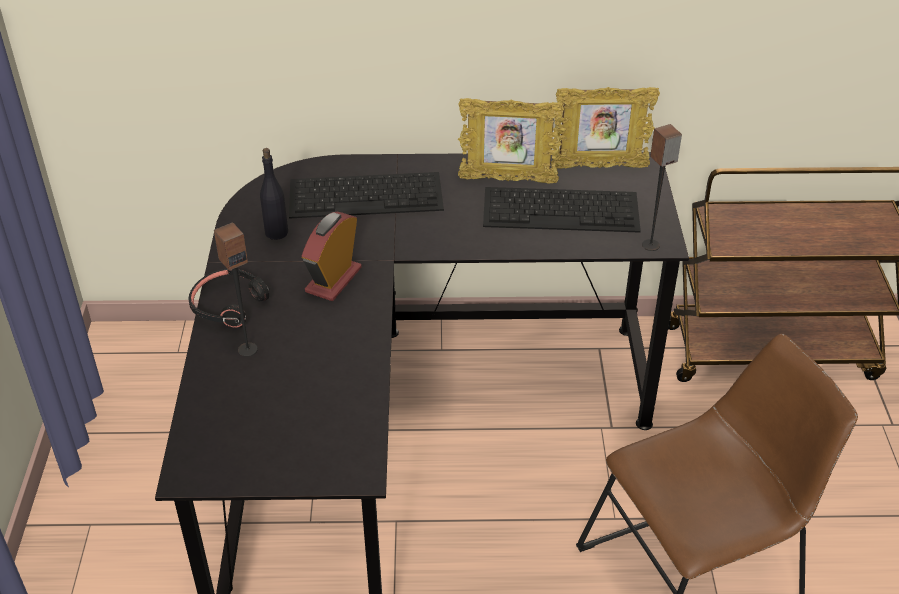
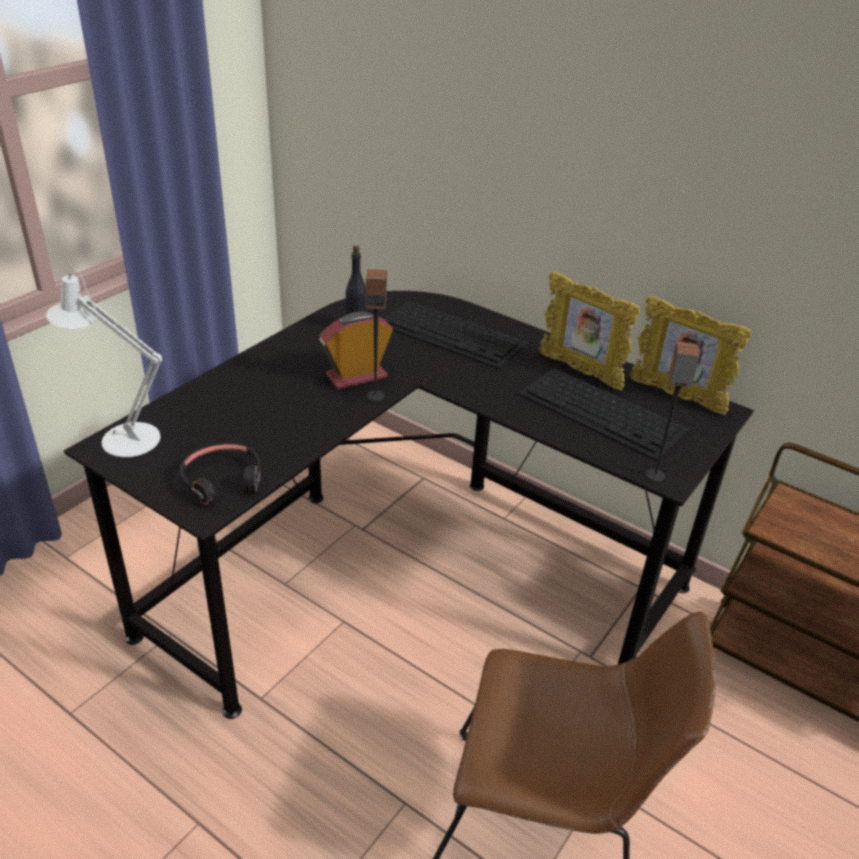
camera: 35 degrees right, 5 degrees down
(197, 453) = (123, 437): none -> white table lamp
(228, 304) = (266, 358): black headphones -> black headphones (222, 480)
(247, 349) = (241, 391): speaker -> speaker (375, 395)

